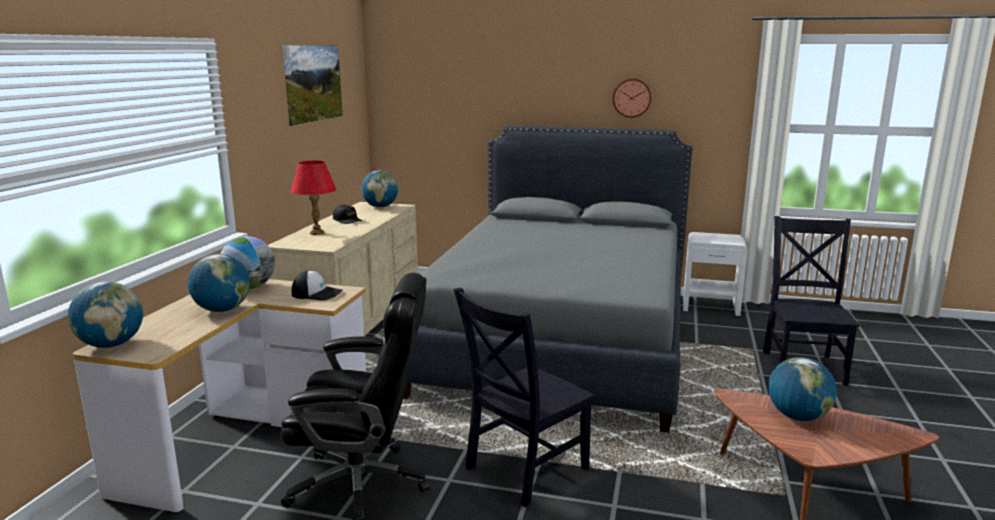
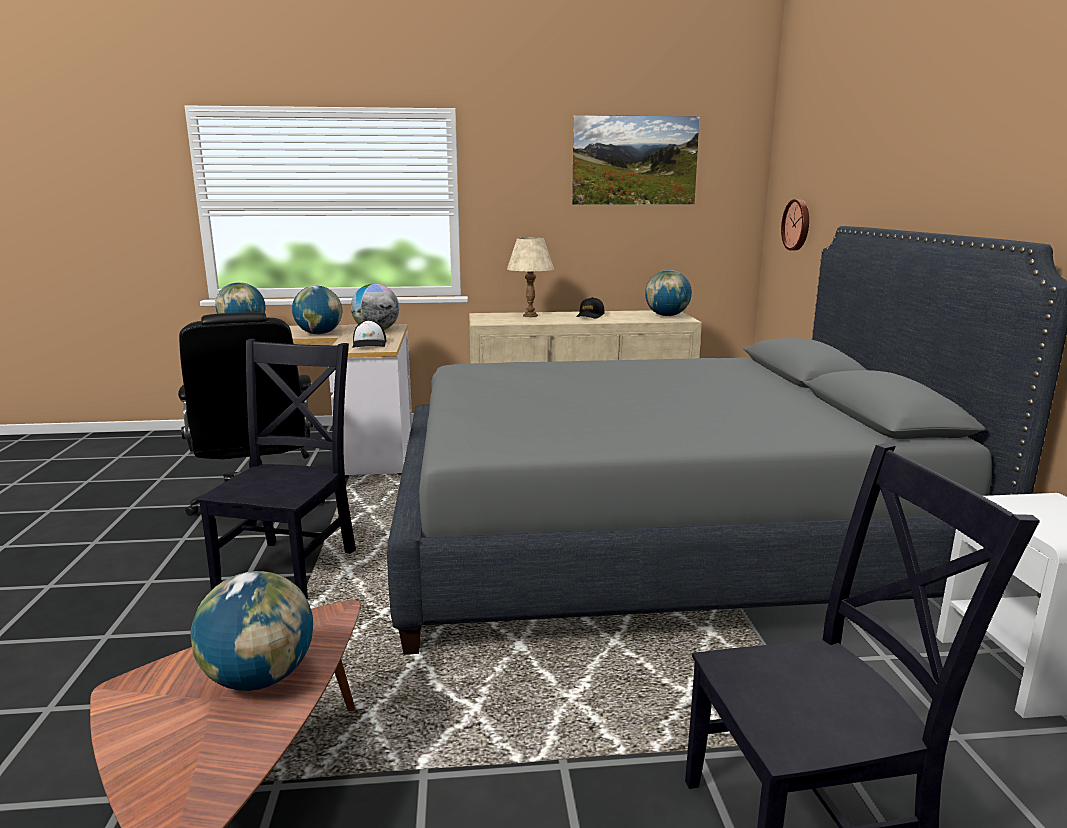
camera: 70 degrees right, 0 degrees up
(317, 233) = (530, 315): red table lamp -> beige table lamp
(523, 470) = (291, 567): black chair -> black chair turned 75 degrees clockwise
(632, 98) = (1012, 173): wall clock -> wall clock (797, 225)

